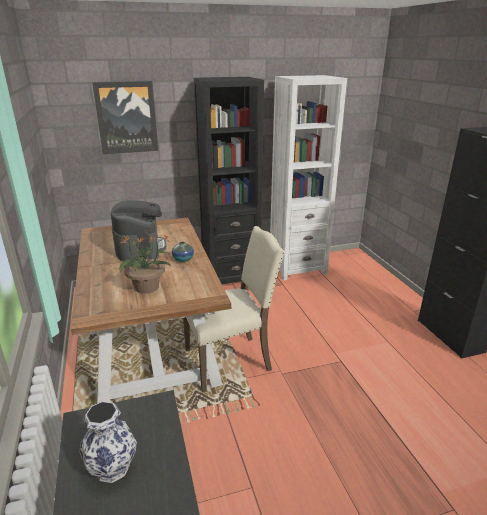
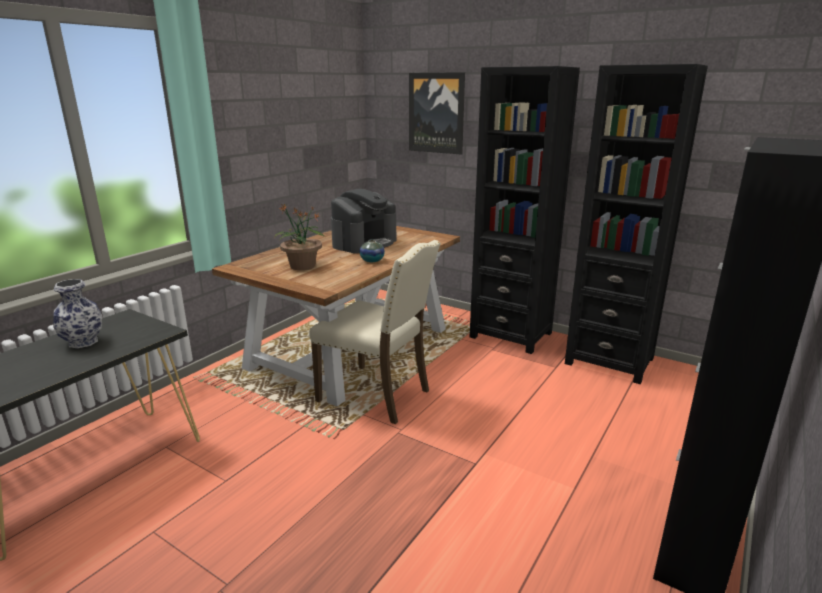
camera: 50 degrees right, 5 degrees down
(297, 267) = (609, 361): white bookcase -> black bookcase

